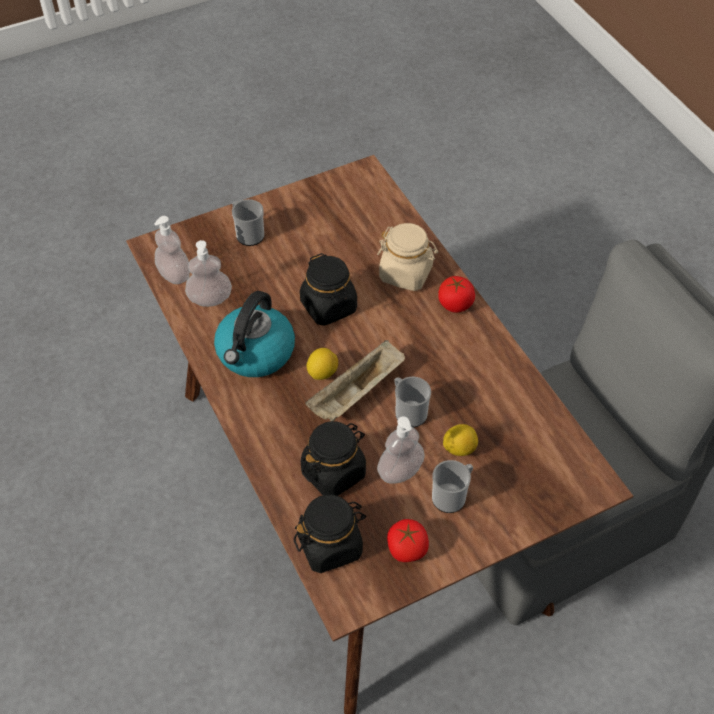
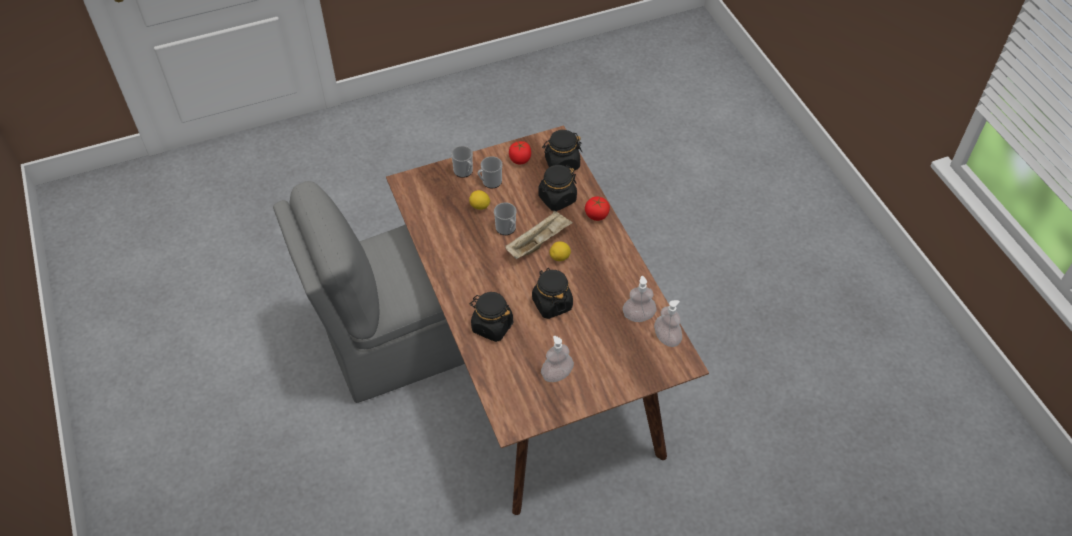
camera: 175 degrees left, 0 degrees up
(248, 234) = (612, 370): mug -> mug (464, 172)
(255, 353) = (604, 273): kettle -> none
(400, 471) = (517, 196): soap dispenser -> soap dispenser (557, 374)
(406, 273) = (492, 326): beige jar -> black jar
(455, 304) = (460, 299): tomato -> tomato (596, 215)

